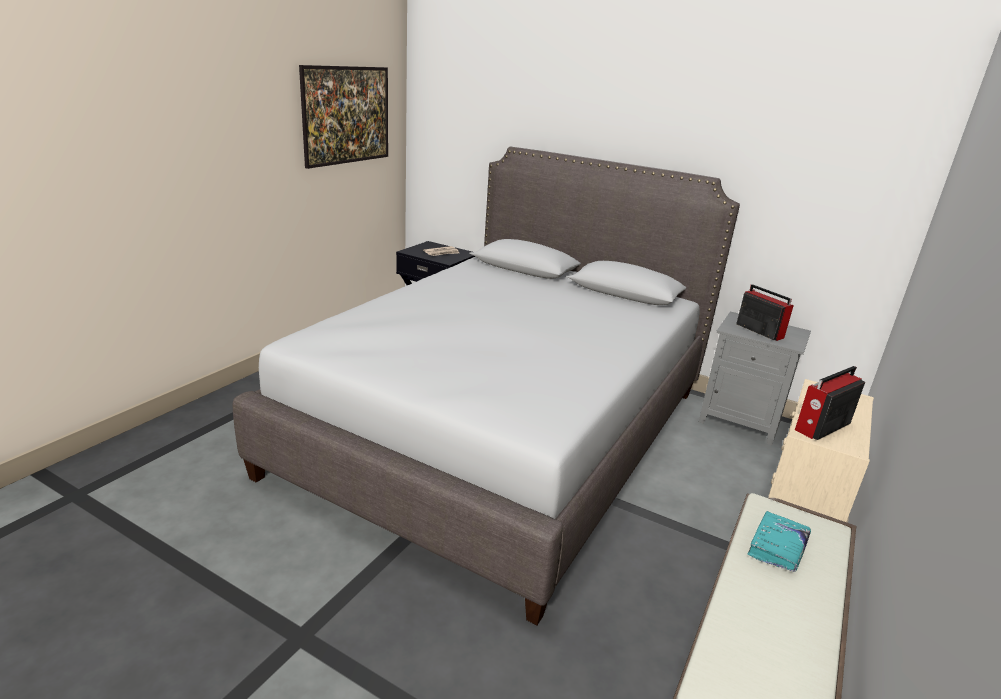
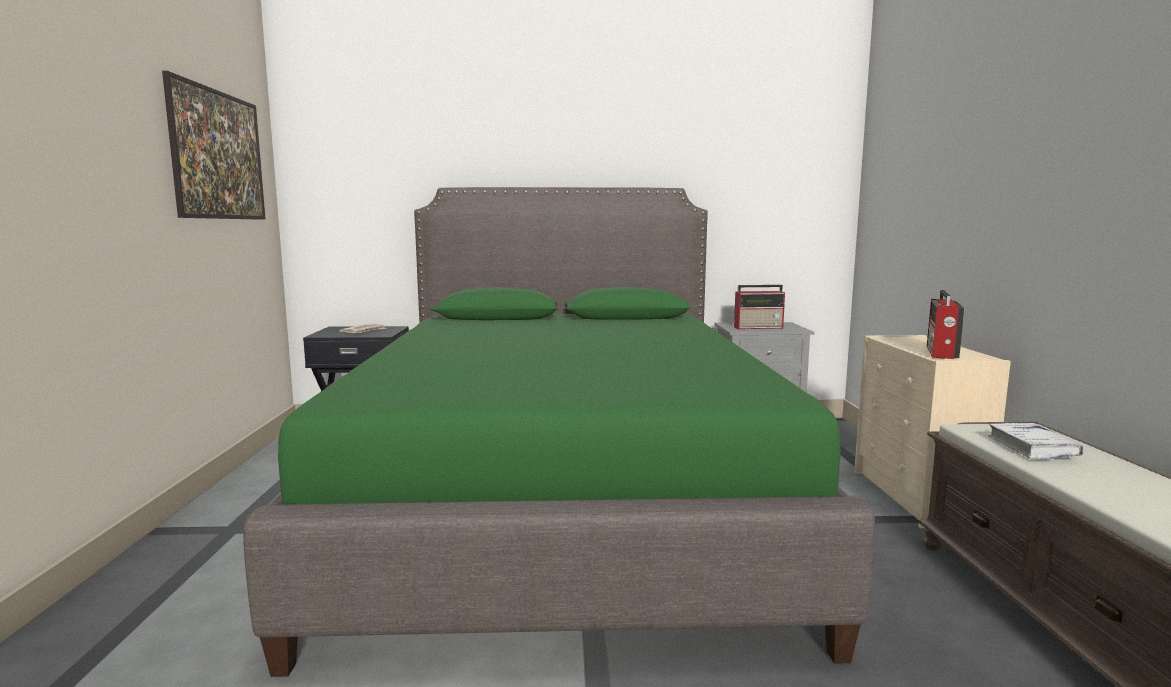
camera: 30 degrees left, 15 degrees down
(503, 430) = (564, 500): grey bed -> green bed
(758, 330) = (759, 327): radio -> radio turned 150 degrees clockwise
(777, 547) = (1032, 448): turquoise book -> white book

